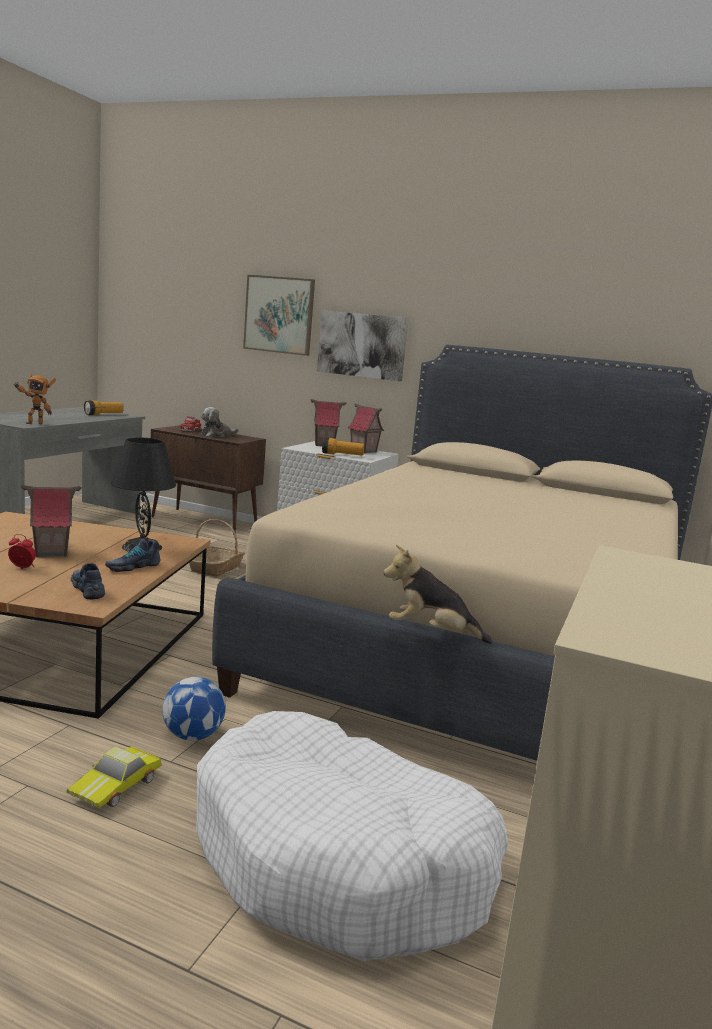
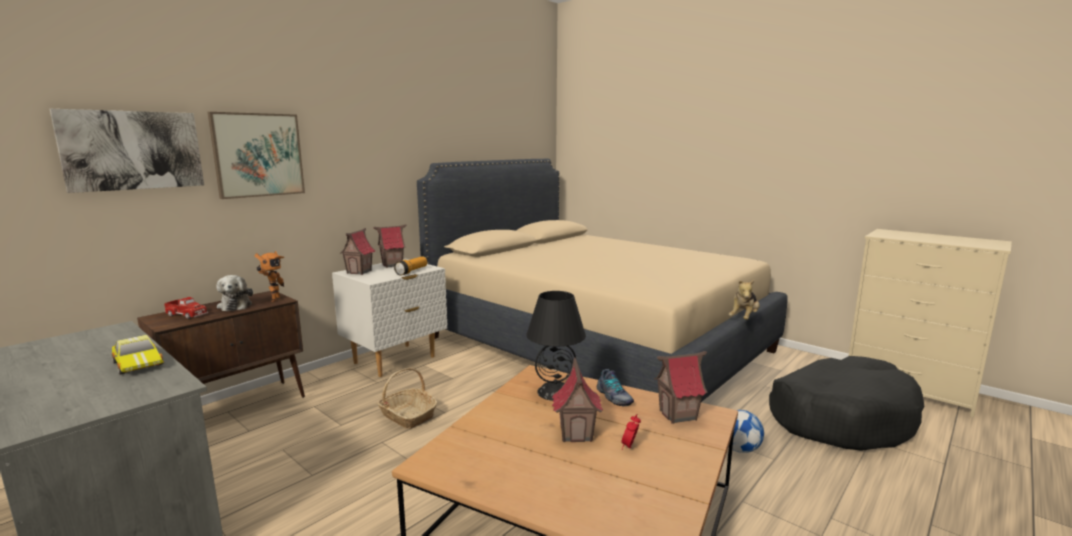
camera: 70 degrees left, 0 degrees up
(34, 423) = (160, 381): toy robot -> toy robot (273, 300)
(88, 589) = (678, 415): shoe -> toy house
(104, 414) = (95, 341): flashlight -> none
(117, 786) = (813, 480): toy car -> toy car (140, 363)
(341, 859) = (840, 418): white dog bed -> black dog bed
(362, 345) = (354, 174): picture -> picture (133, 150)

